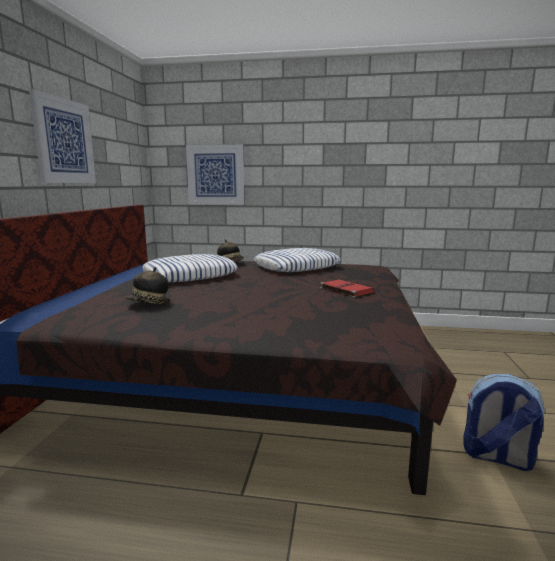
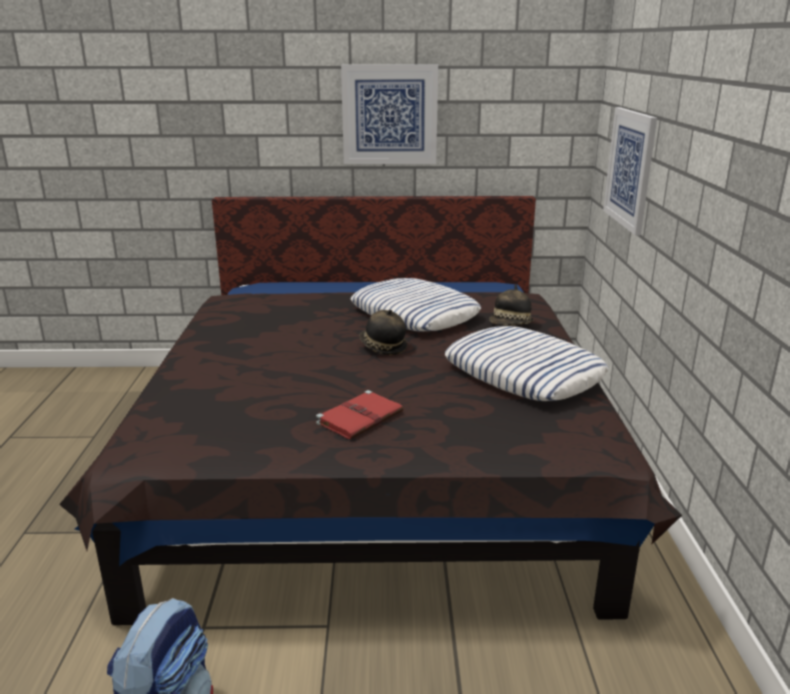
camera: 80 degrees right, 10 degrees up
(148, 304) = (275, 317): hat -> hat (382, 347)

